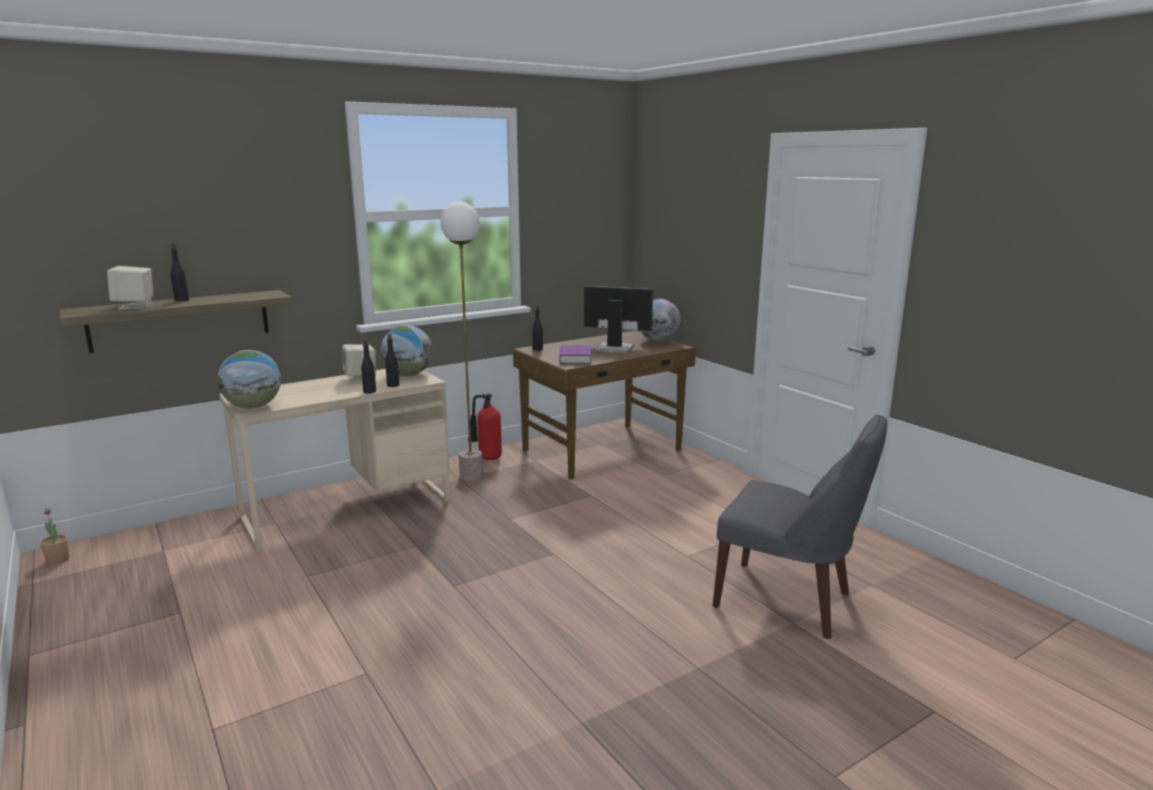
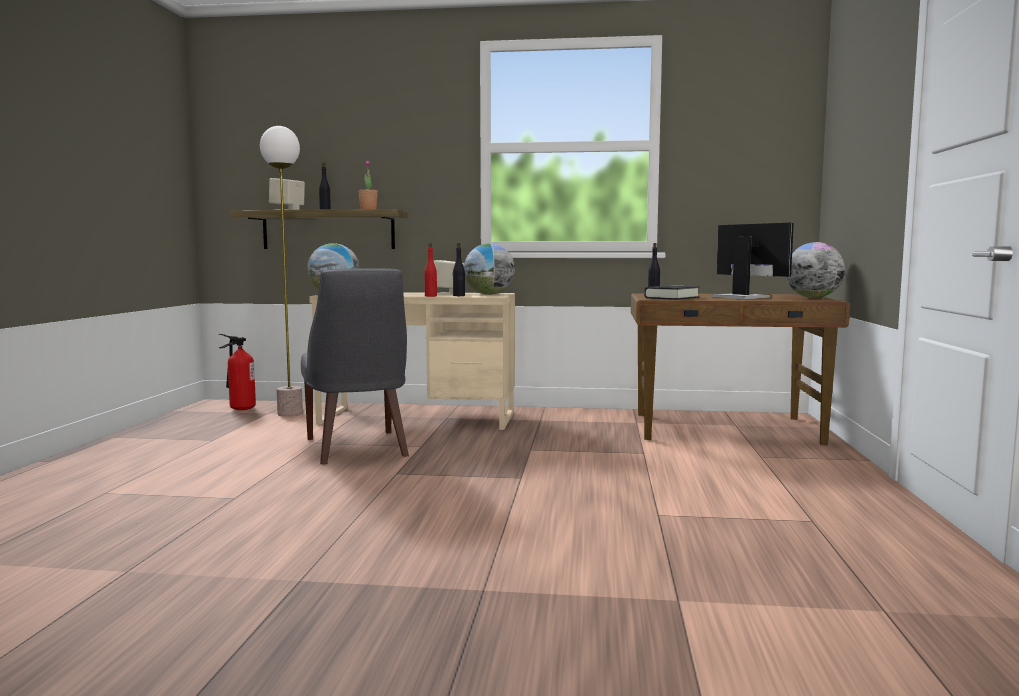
camera: 40 degrees right, 10 degrees down
(58, 560) = (212, 405): potted plant -> potted plant (368, 209)
(370, 392) = (431, 296): black bottle -> red bottle
(471, 476) = (554, 420): floor lamp -> floor lamp (290, 413)
(486, 458) = (591, 413): fire extinguisher -> fire extinguisher (239, 409)
(575, 359) = (671, 297): purple book -> black book
(789, 601) = (712, 582): grey chair -> grey chair (357, 449)

